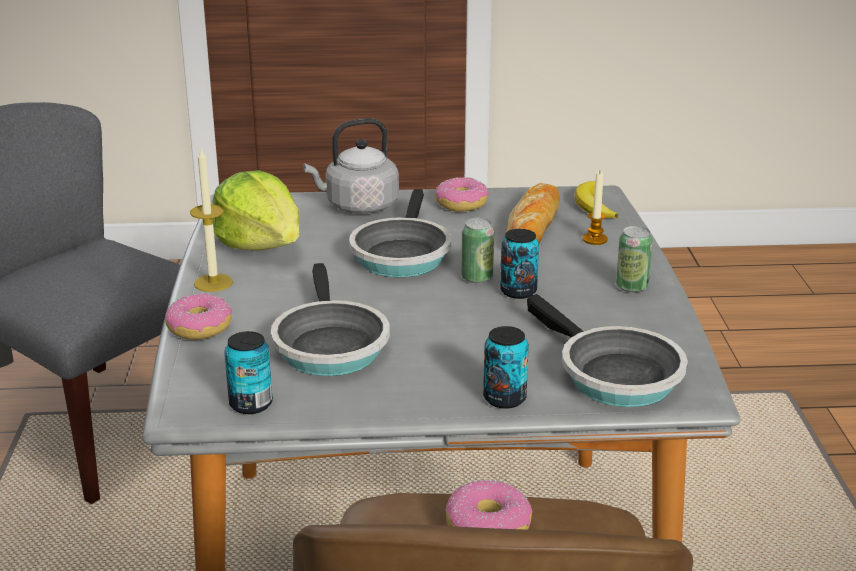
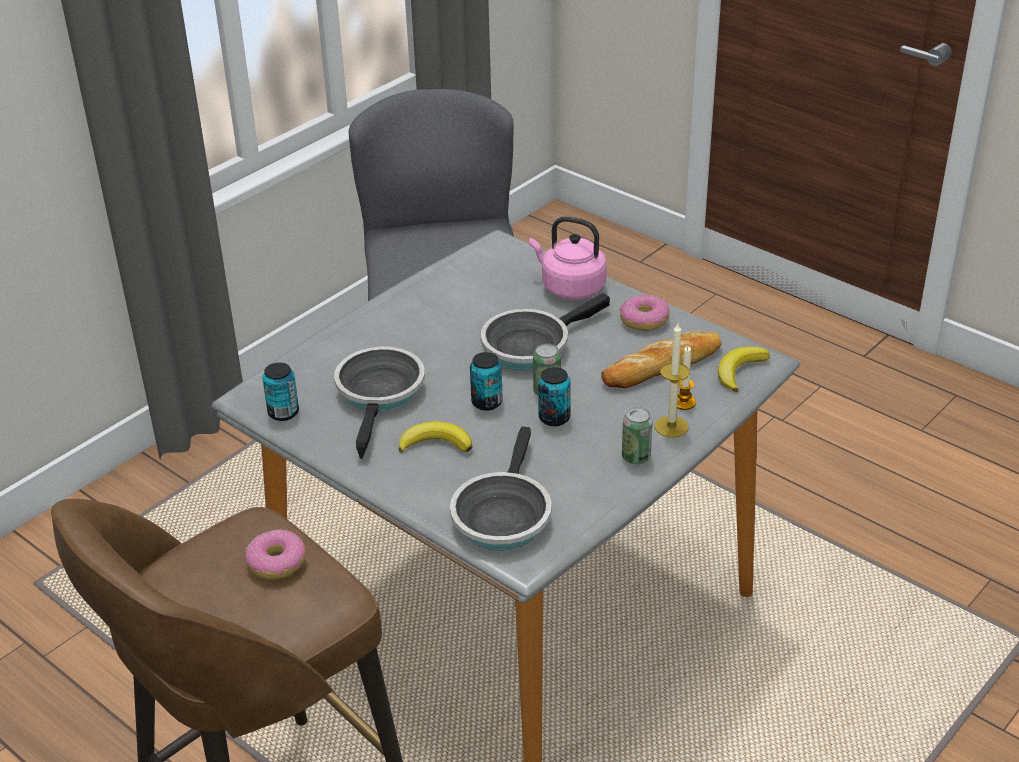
camera: 45 degrees right, 10 degrees up
(199, 327) = (334, 341): donut -> none
(213, 283) = (388, 310): candle -> candle (671, 426)
(261, 244) = (460, 291): lettuce -> none
(328, 345) = (380, 395): frying pan -> frying pan turned 150 degrees clockwise
(358, 206) = (570, 287): grey kettle -> pink kettle
(453, 355) = (435, 443): none -> banana
(504, 398) = (413, 491): can -> can (487, 402)

